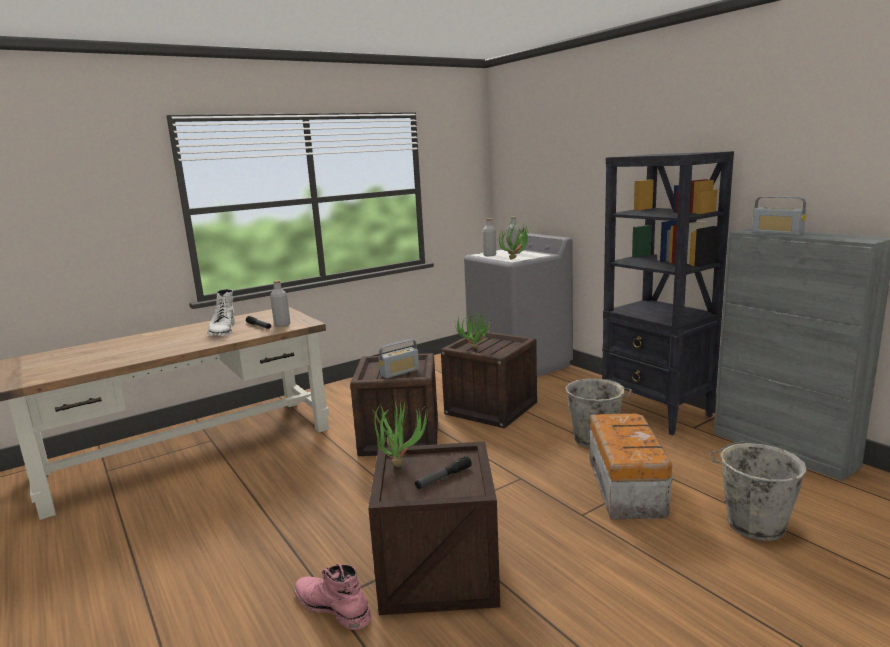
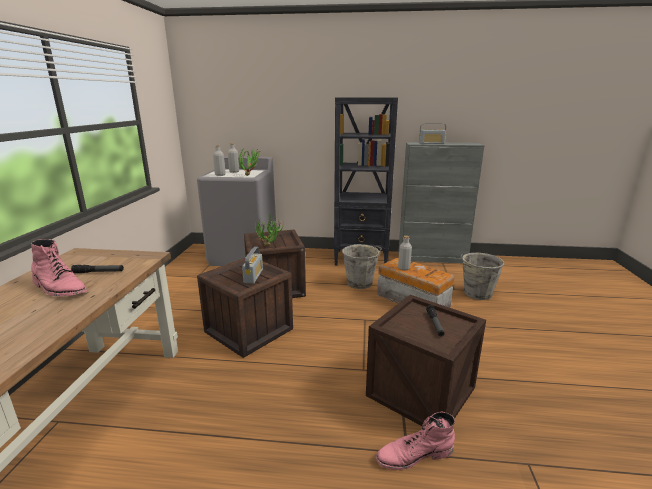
camera: 50 degrees left, 5 degrees up
(222, 330) = (59, 288): white boot -> pink boot
(282, 325) = (125, 264): grey bottle -> grey bottle (404, 268)
(399, 462) = (394, 328): potted plant -> none

